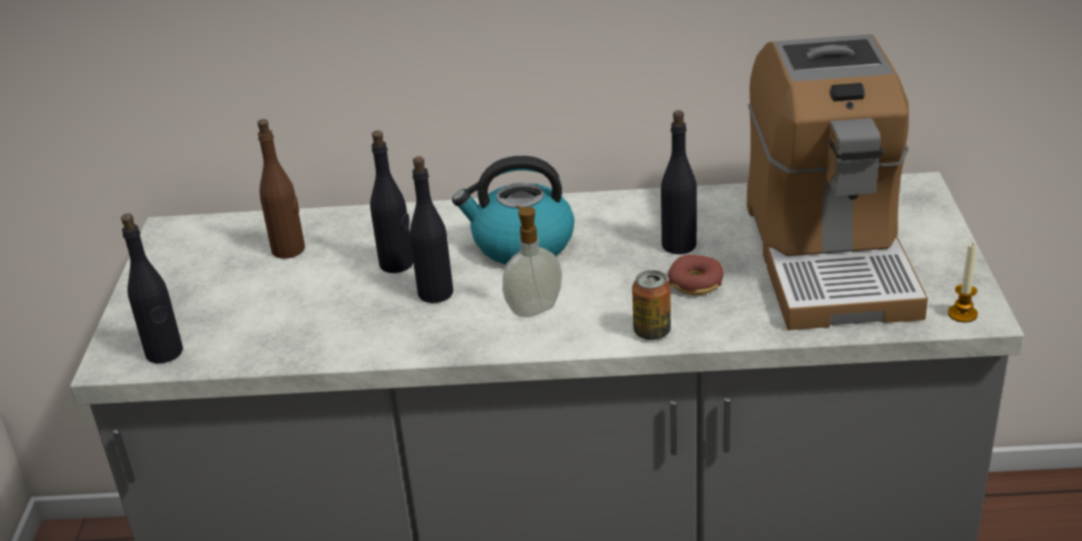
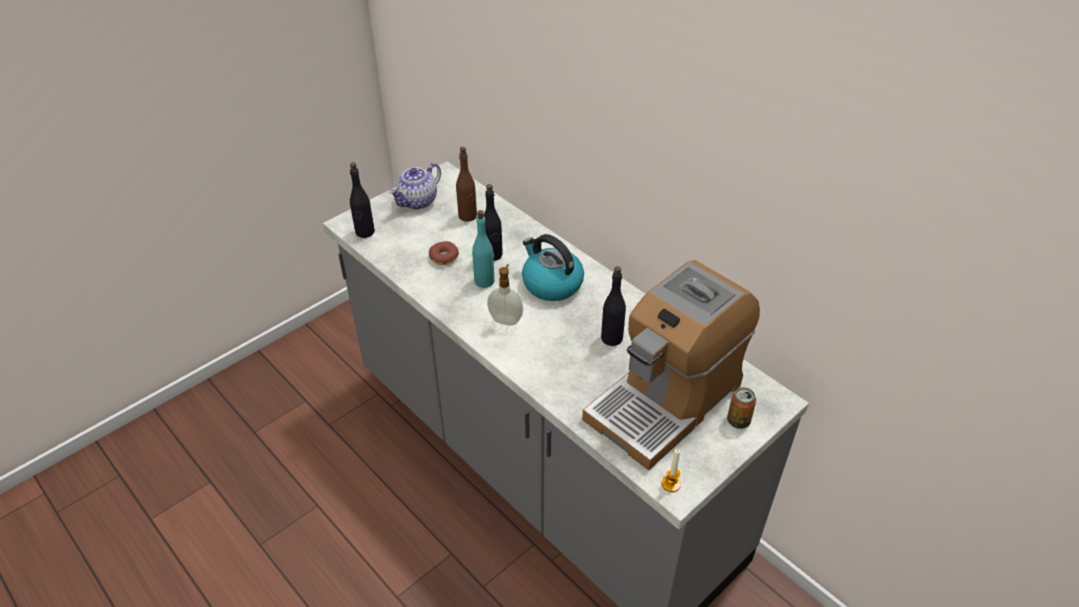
camera: 45 degrees right, 10 degrees up
(186, 277) = (418, 202): none -> teapot
(435, 293) = (484, 281): black bottle -> turquoise bottle
(652, 332) = (529, 371): can -> can (738, 421)
(696, 283) = (586, 363): donut -> donut (444, 257)

